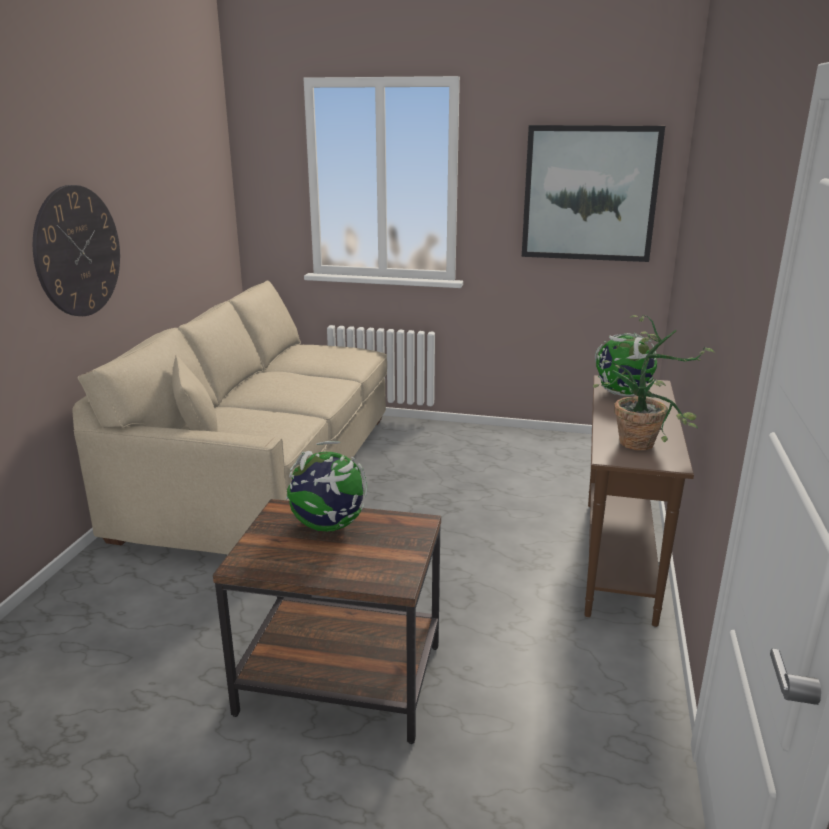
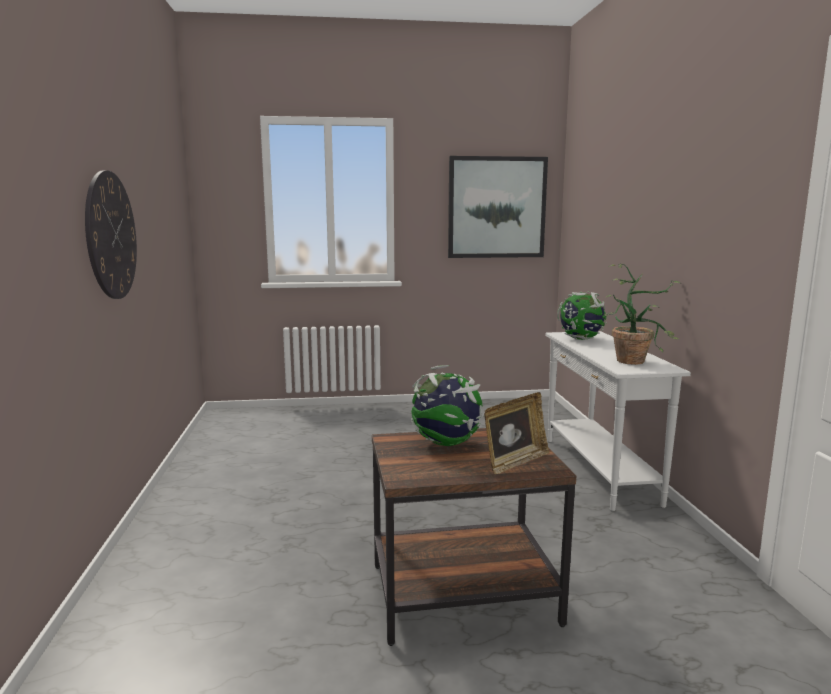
camera: 20 degrees left, 10 degrees down
(266, 470) = (261, 455): beige sofa -> none
(370, 566) = (514, 462): none -> picture frame
(620, 559) = (601, 471): brown console table -> white console table

